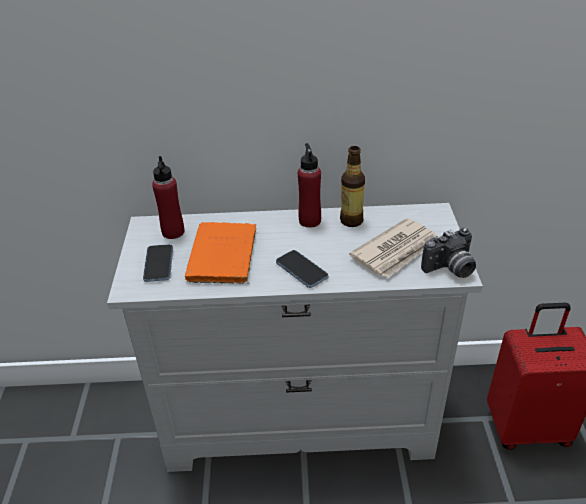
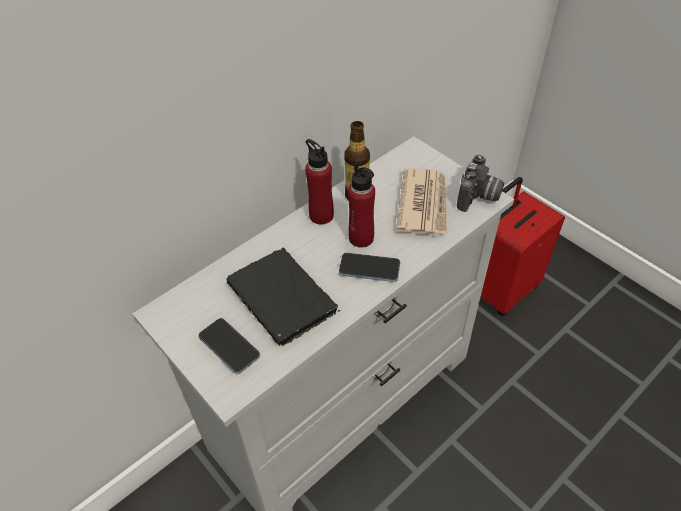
camera: 40 degrees left, 10 degrees up
(173, 232) = (202, 303): red bottle -> red bottle (361, 238)
(222, 257) = (284, 300): orange book -> black book

